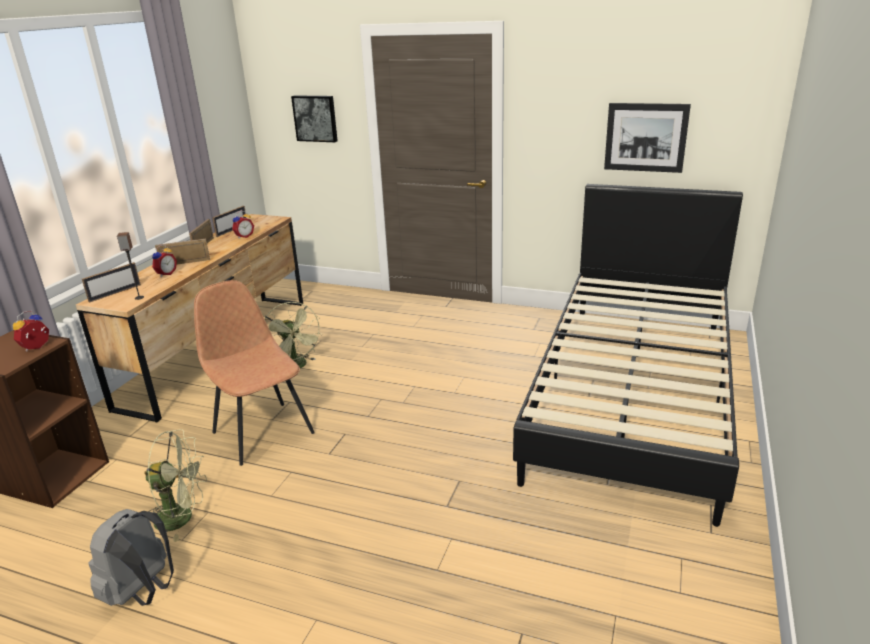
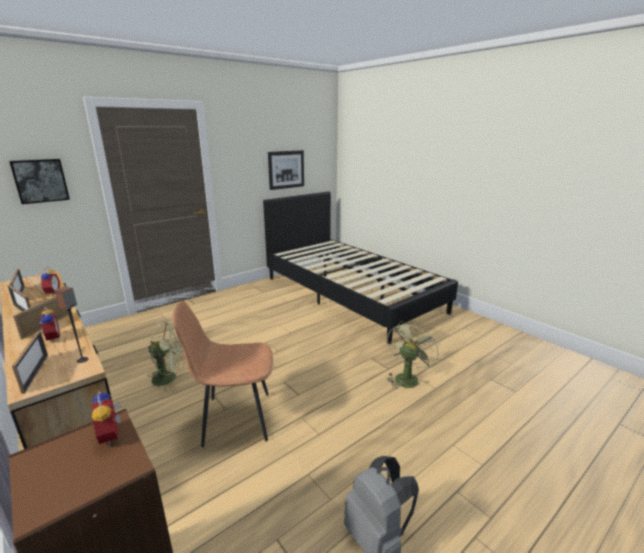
camera: 60 degrees left, 5 degrees down
(182, 517) = (301, 492): green fan -> green fan (407, 377)

